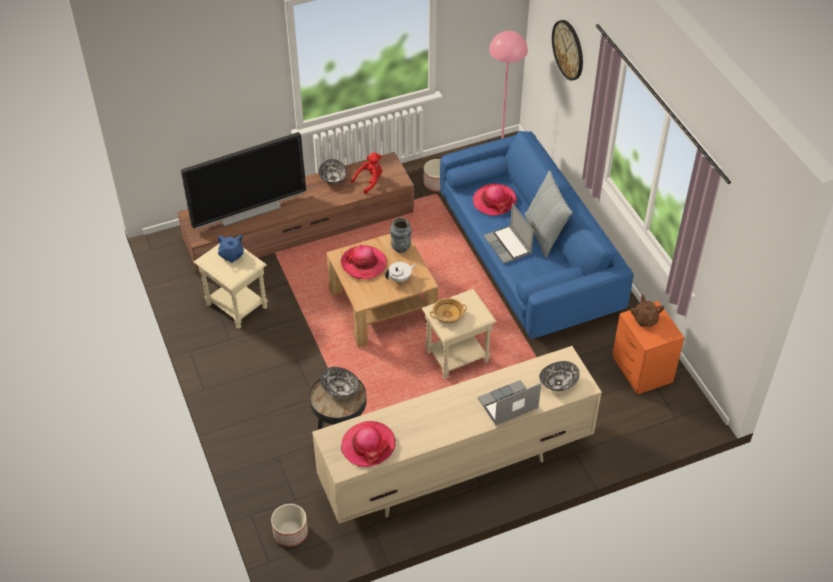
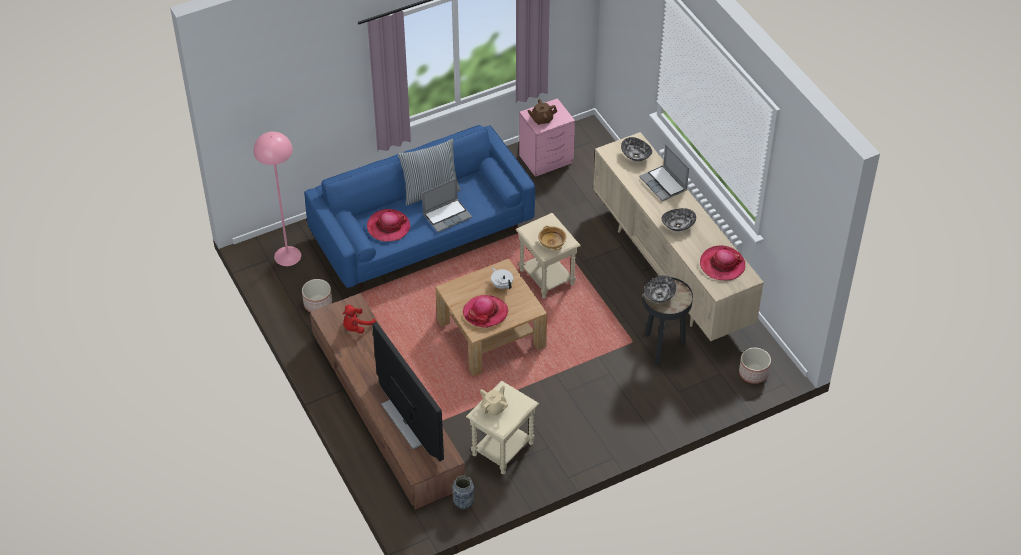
camera: 95 degrees left, 0 degrees up
(232, 255) = (494, 408): blue teapot -> beige teapot
(332, 179) = (354, 358): bowl -> bowl (678, 226)
(370, 181) = (356, 327): red plush toy -> red plush toy turned 90 degrees counterclockwise
(401, 248) = (462, 287): vase -> vase (463, 503)
(568, 49) = (298, 94): wall clock -> none
(642, 371) = (547, 159): orange nightstand -> pink nightstand

